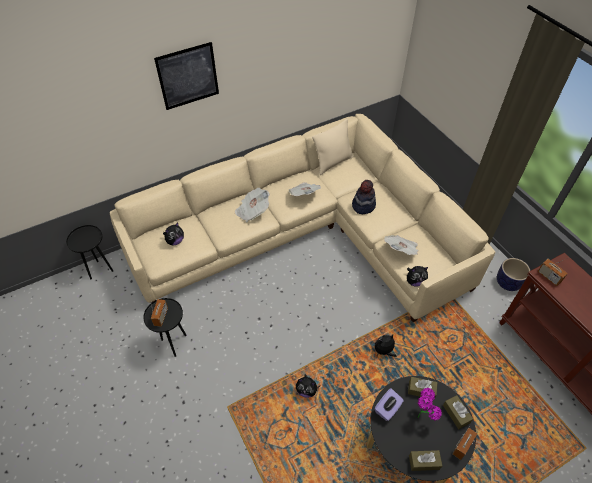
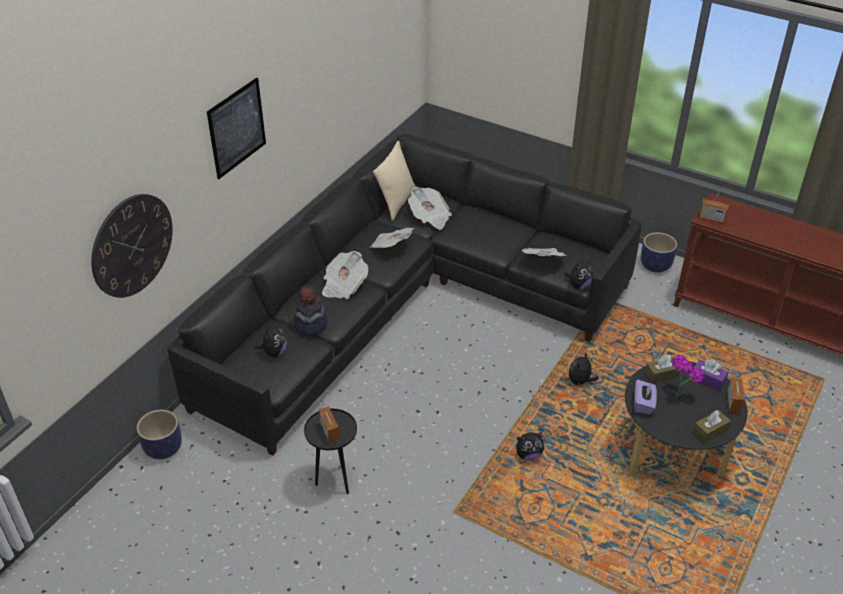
camera: 30 degrees left, 10 degrees down
(76, 139) = (132, 245): none -> wall clock
(100, 270) = (163, 448): black side table -> planter
(308, 236) = (406, 304): beige sofa -> black sofa
(347, 182) = (430, 217): none -> newspaper
(363, 205) = (468, 233): hat -> hat (310, 324)
(456, 414) = (708, 379): brown tissue box -> purple tissue box

